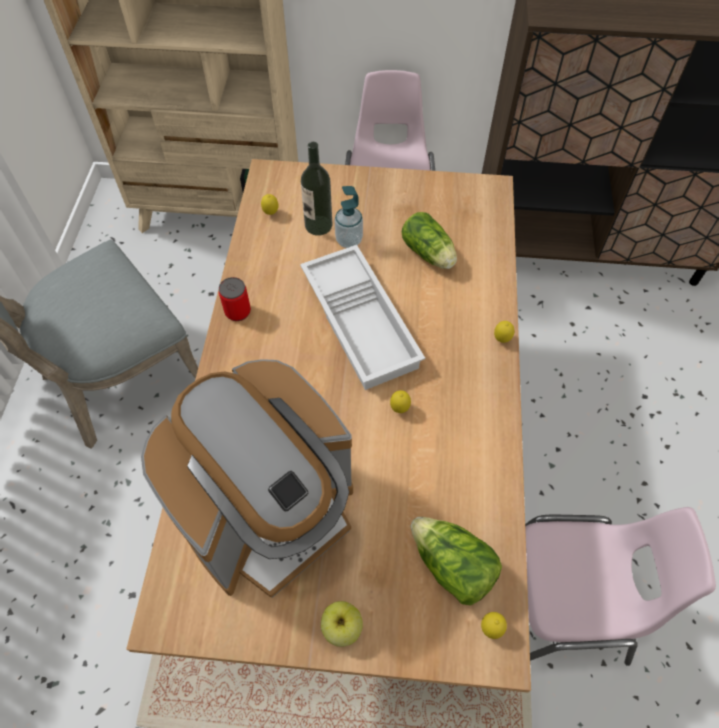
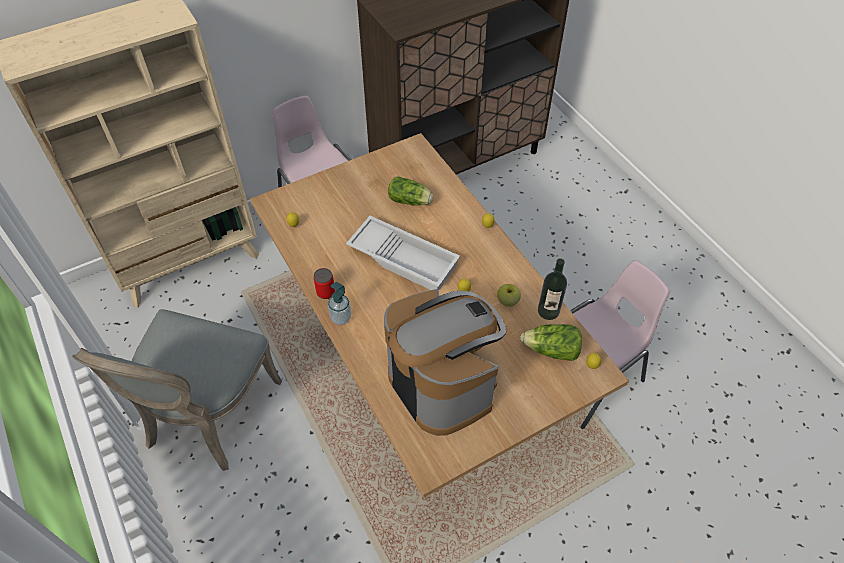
camera: 35 degrees left, 5 degrees down
(271, 515) = (442, 383): coffee machine -> coffee machine turned 45 degrees counterclockwise
(318, 225) = (330, 217): bottle -> bottle (548, 311)
(341, 628) = (523, 411): apple -> apple (507, 301)
(349, 240) = (357, 217): soap dispenser -> soap dispenser (341, 318)

